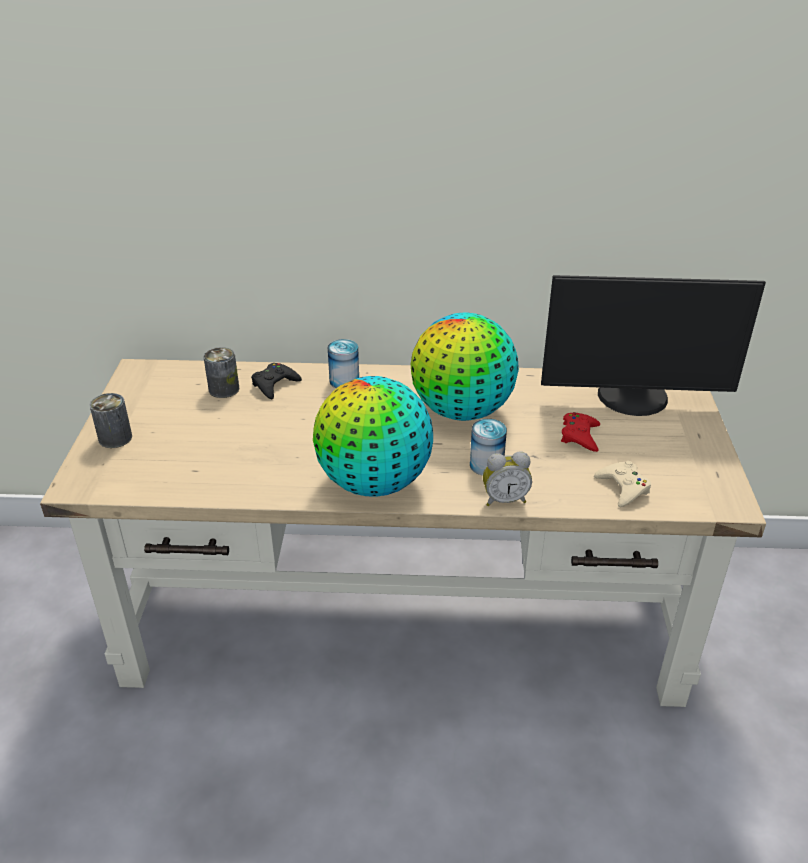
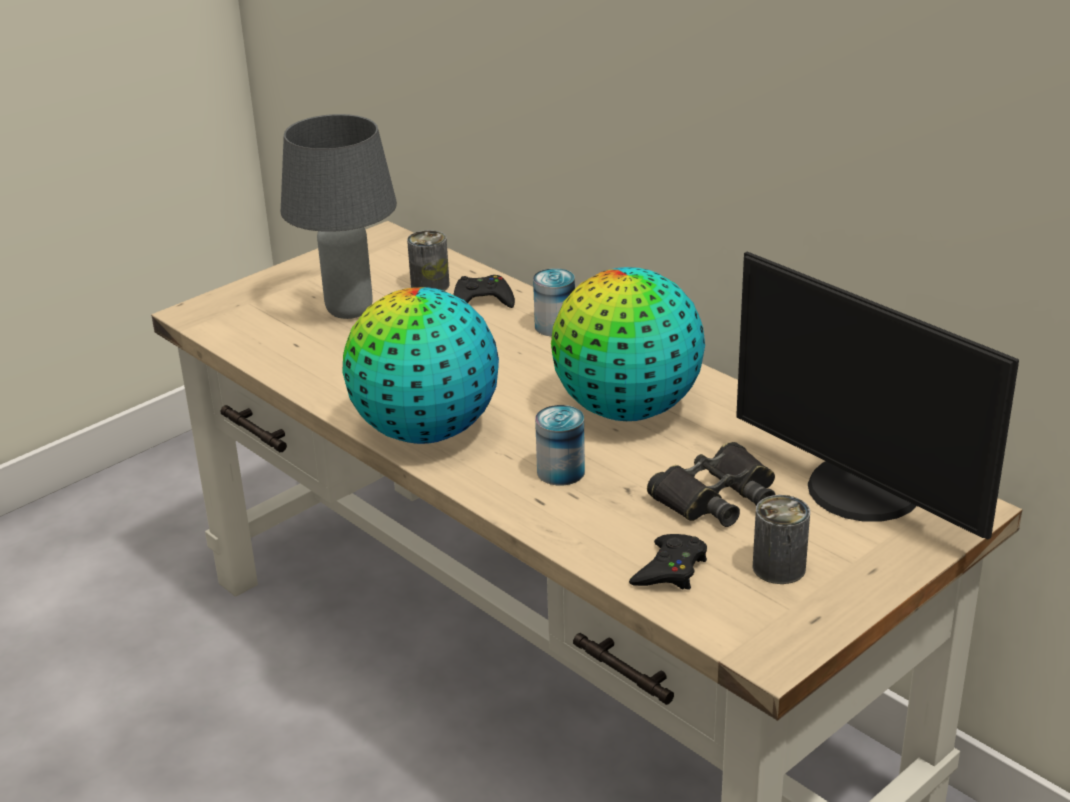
camera: 45 degrees right, 5 degrees down
(115, 438) = (278, 288): can -> can (779, 567)
(194, 430) = (348, 310): none -> grey table lamp
(504, 499) = (522, 511): alarm clock -> none
(580, 436) = (716, 497): red game controller -> black binoculars
(623, 488) = (670, 570): beige game controller -> black game controller

